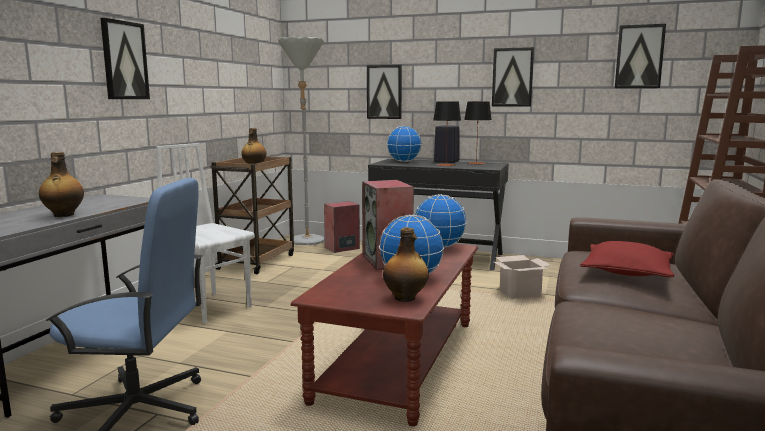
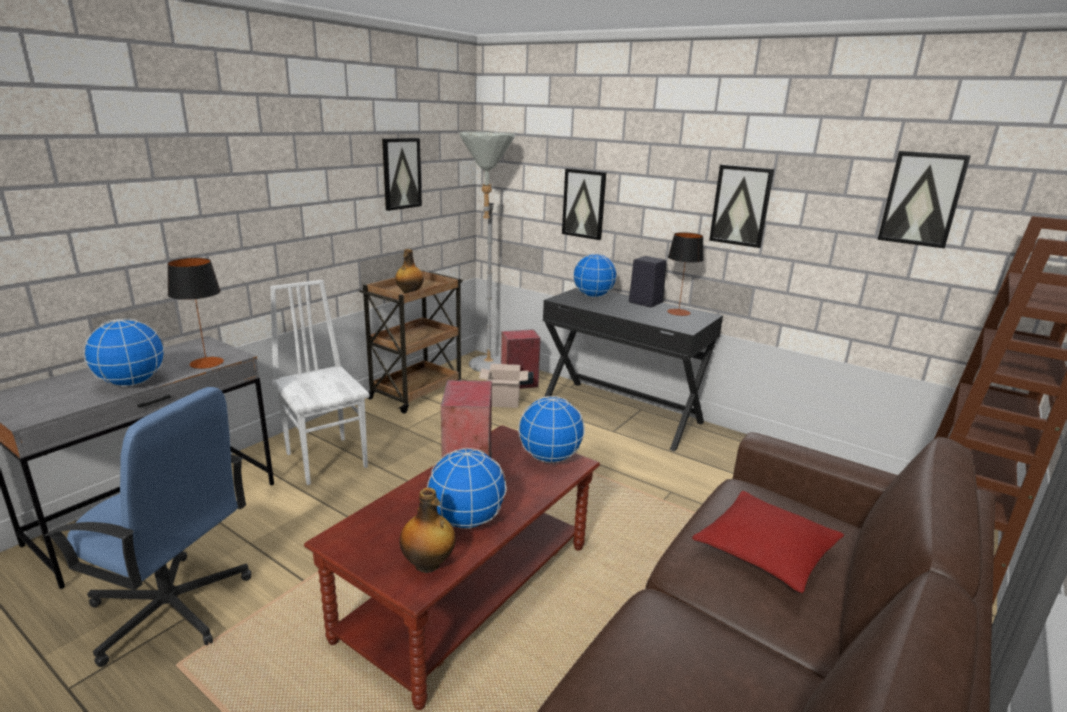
camera: 15 degrees right, 10 degrees up
(63, 215) = (131, 383): bottle -> globe
(124, 60) = (241, 185): picture -> picture (401, 173)
(446, 165) = (636, 312): table lamp -> table lamp (206, 363)
(520, 293) = (682, 501): cardboard box -> cardboard box (504, 401)

